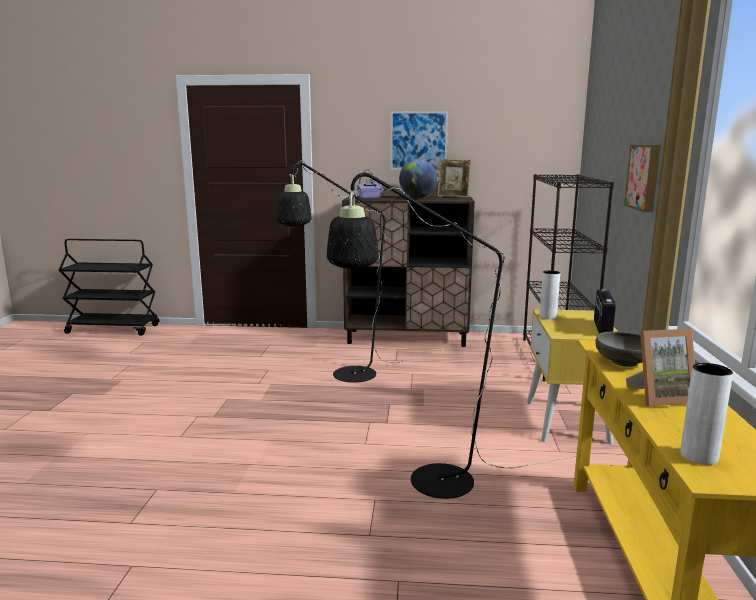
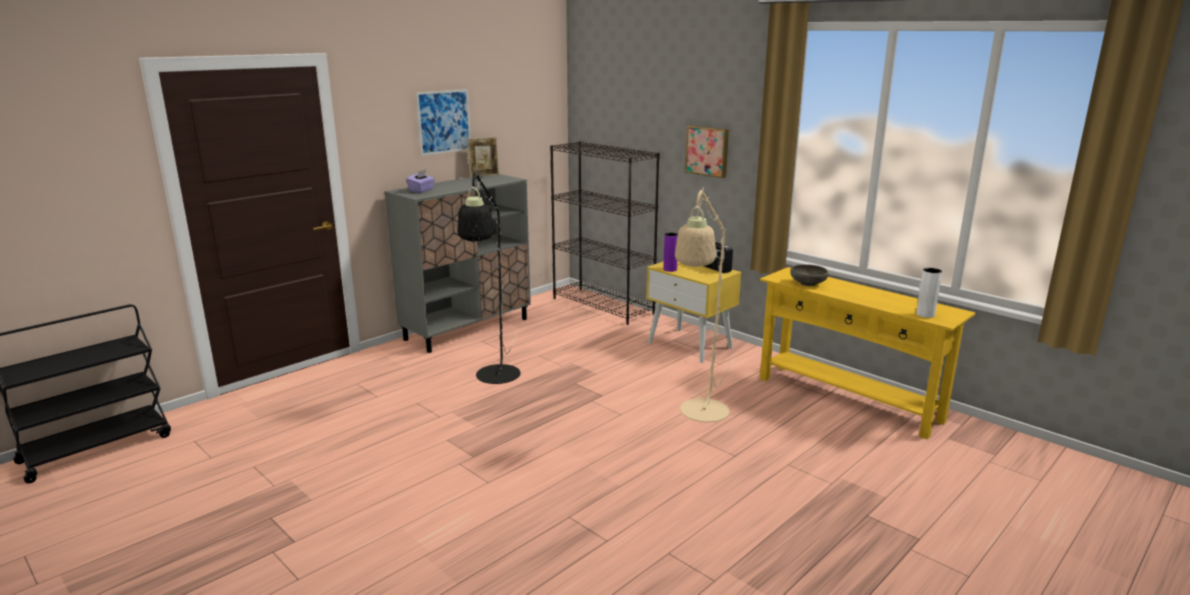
camera: 50 degrees left, 5 degrees up
(407, 338) = (467, 329): brown cabinet -> grey cabinet
(417, 198) = (464, 183): globe -> none
(426, 483) = (701, 416): black floor lamp -> beige floor lamp
(548, 317) = (670, 269): white vase -> purple vase
(660, 397) = (860, 295): picture frame -> none

